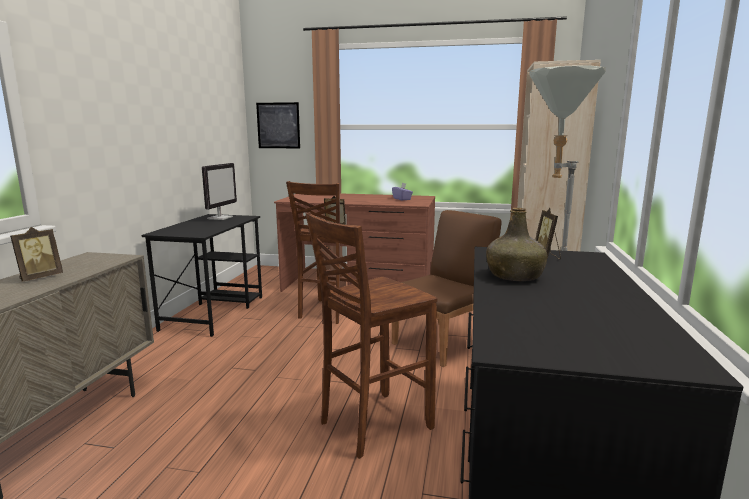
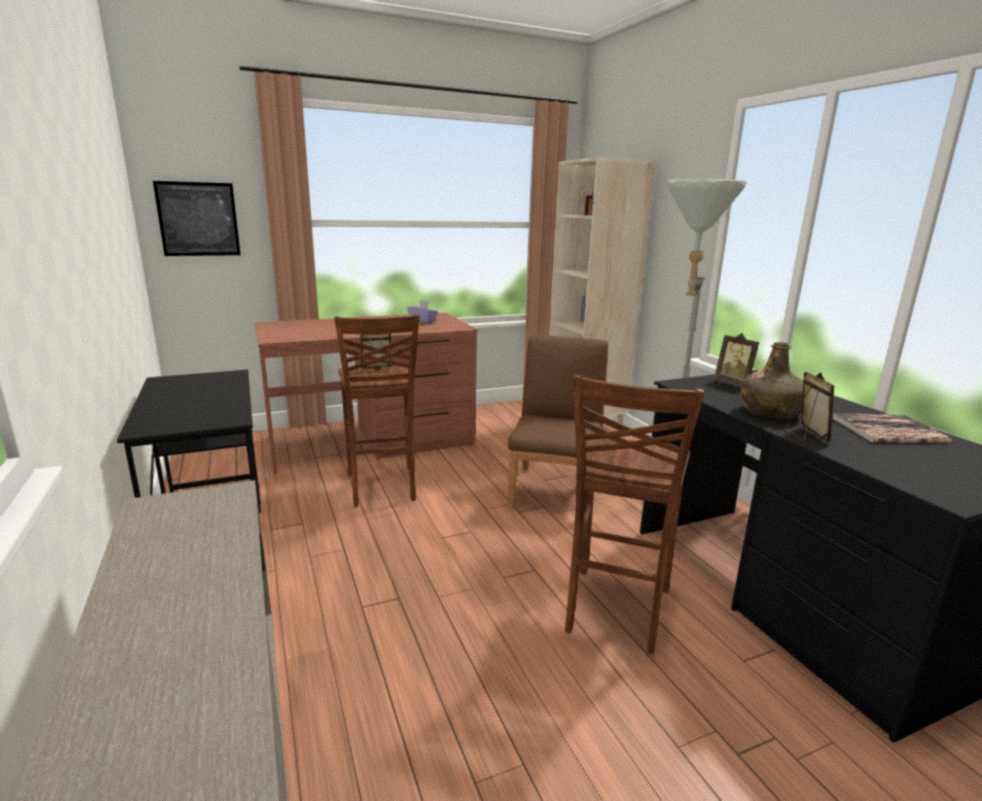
camera: 35 degrees left, 5 degrees up
(39, 277) = (171, 578): picture frame -> picture frame (805, 435)
(220, 218) = (191, 382): monitor -> none
(601, 306) = (888, 430): none -> book

